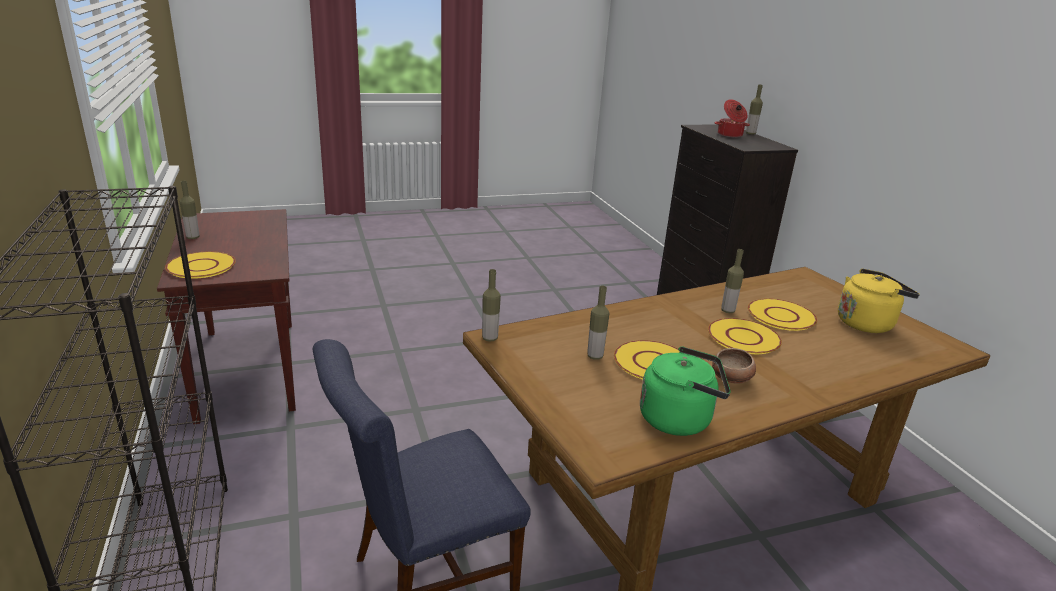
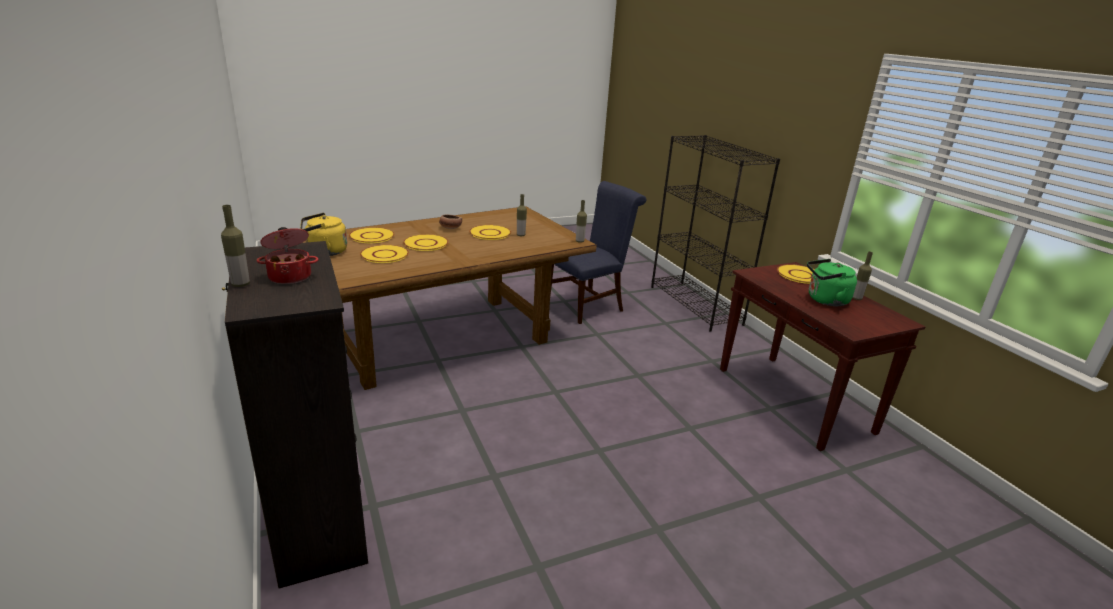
camera: 175 degrees right, 0 degrees up
(679, 419) = (486, 217): green kettle -> green kettle (825, 300)
(727, 311) = (422, 257): bottle -> none
(843, 356) = (372, 236): none -> yellow plate

